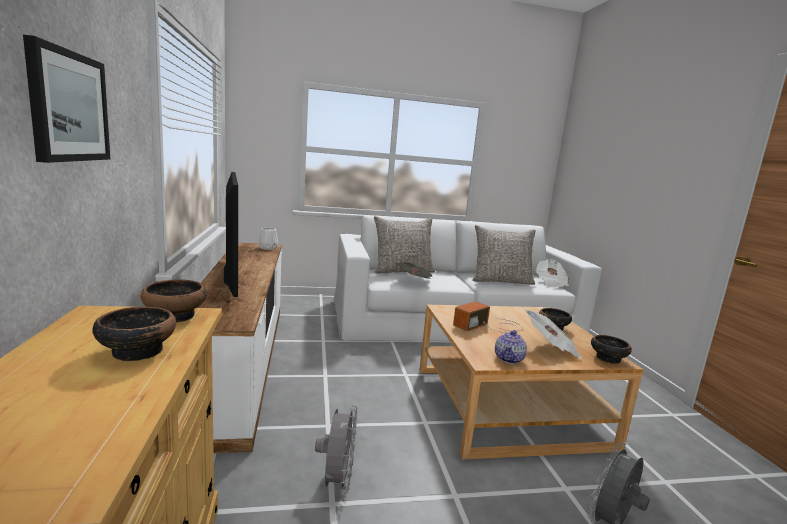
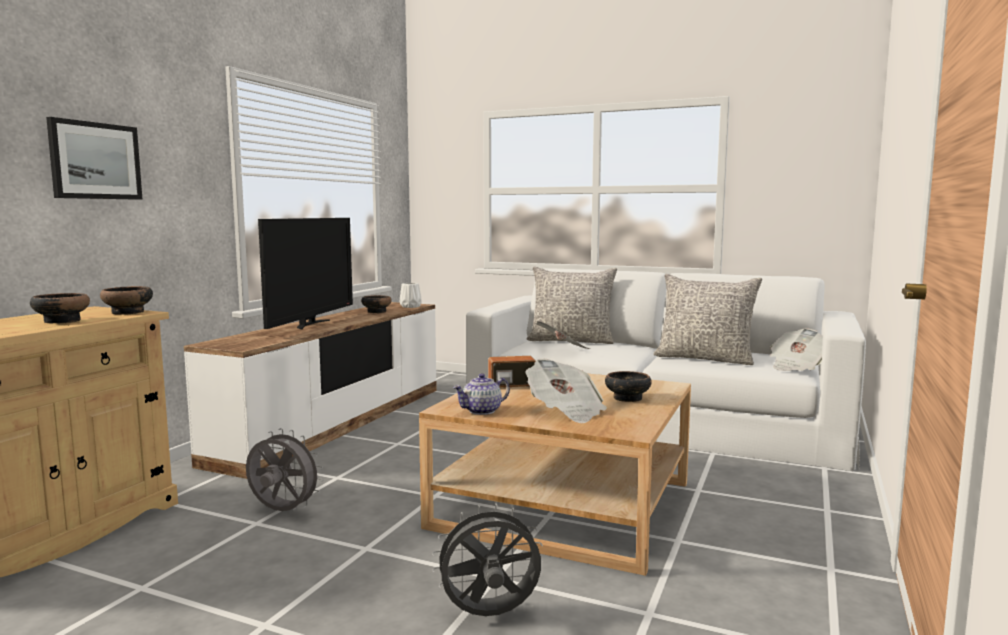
camera: 35 degrees right, 5 degrees down
(337, 481) = (282, 512): grey fan -> grey fan turned 105 degrees counterclockwise
(607, 358) = (622, 428): bowl -> bowl (376, 312)

